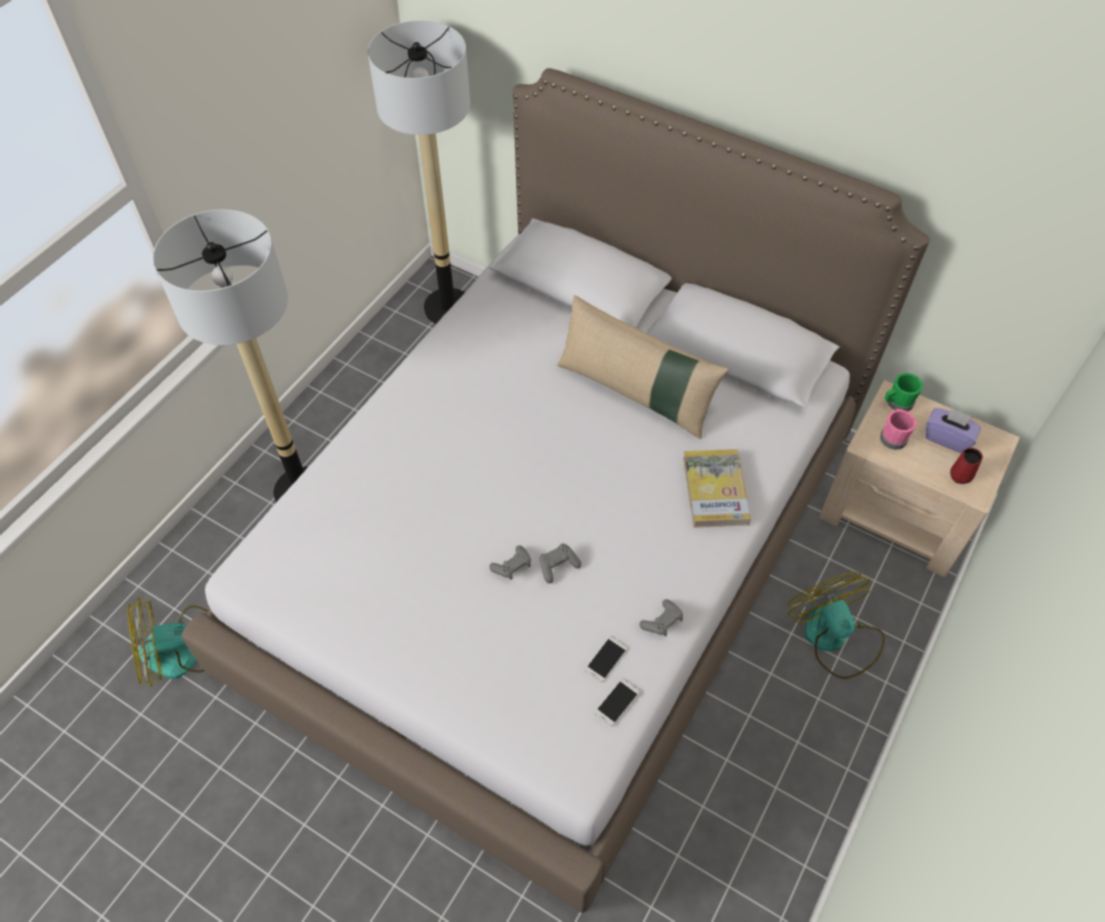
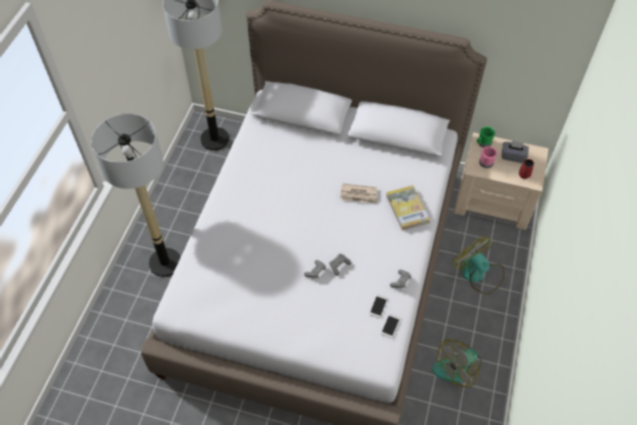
camera: 15 degrees left, 0 degrees up
(183, 652) = (128, 366): fan -> fan (457, 366)
(634, 446) = (359, 195): none -> newspaper
(636, 393) = (351, 166): beige pillow -> none
(947, 438) = (513, 156): purple tissue box -> grey tissue box

